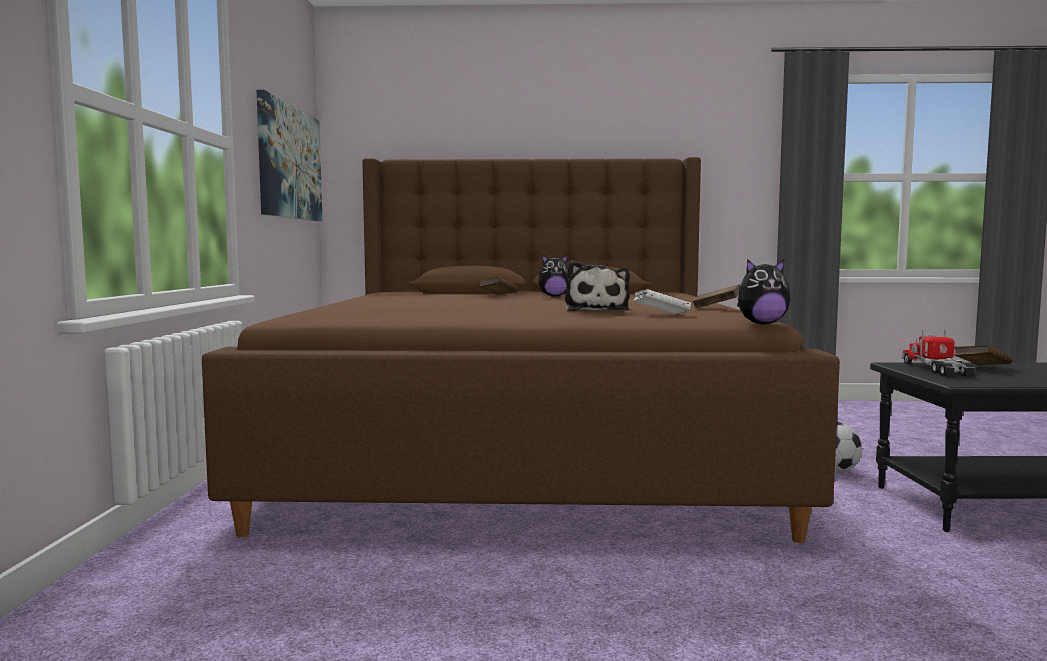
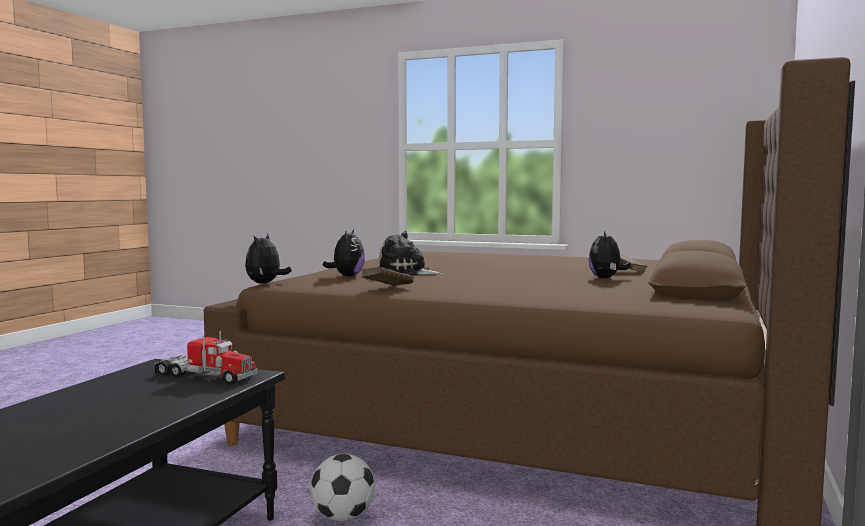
camera: 110 degrees right, 0 degrees up
(289, 163) = (686, 139): picture -> none
(661, 315) = (347, 276): white book -> plush toy
(981, 368) = (174, 394): brown book -> none

